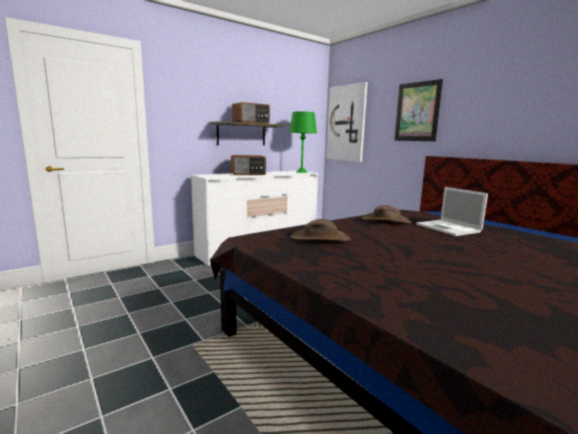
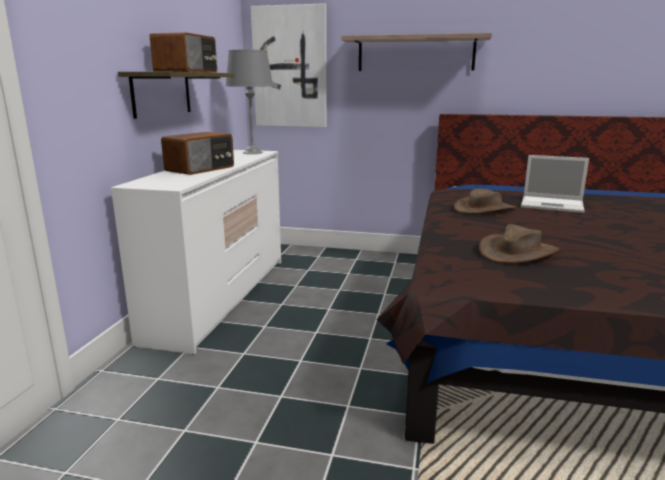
camera: 40 degrees left, 5 degrees up
(301, 172) = (253, 152): green table lamp -> grey table lamp
(417, 112) = (415, 53): picture -> shelf

